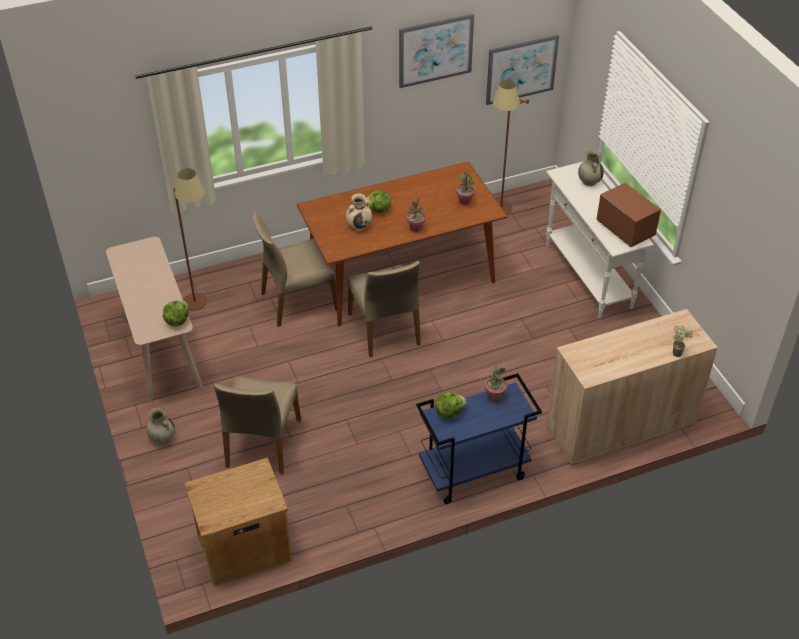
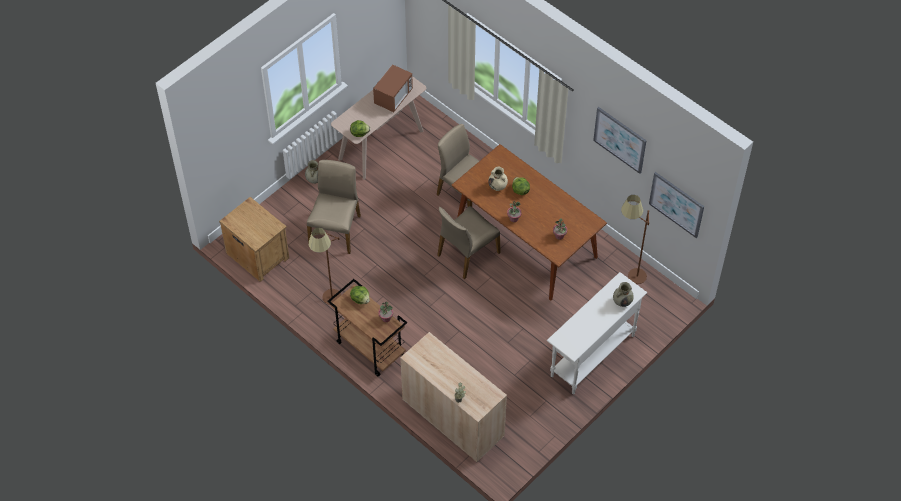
camera: 65 degrees right, 10 degrees up
(203, 306) = (432, 147): brown floor lamp -> brown floor lamp (330, 304)
(262, 443) = (336, 230): beige chair -> beige chair turned 120 degrees clockwise
(473, 473) = (369, 348): blue cart -> brown cart
(625, 229) = (579, 339): microwave -> microwave (393, 97)

